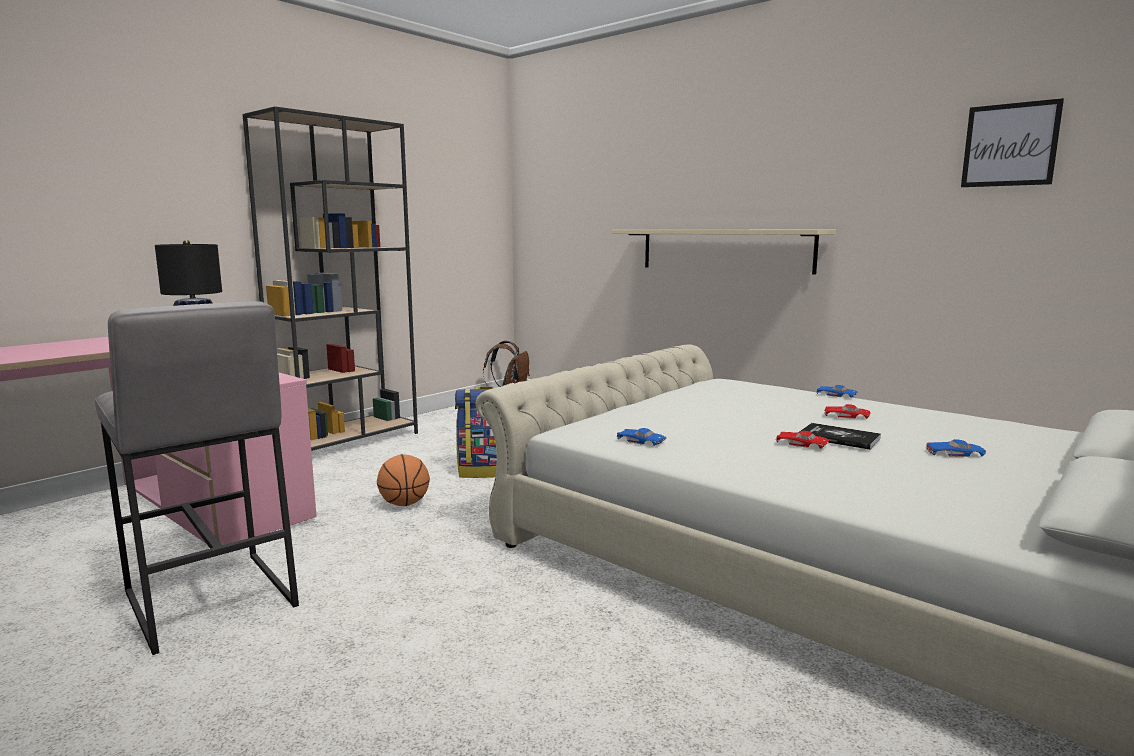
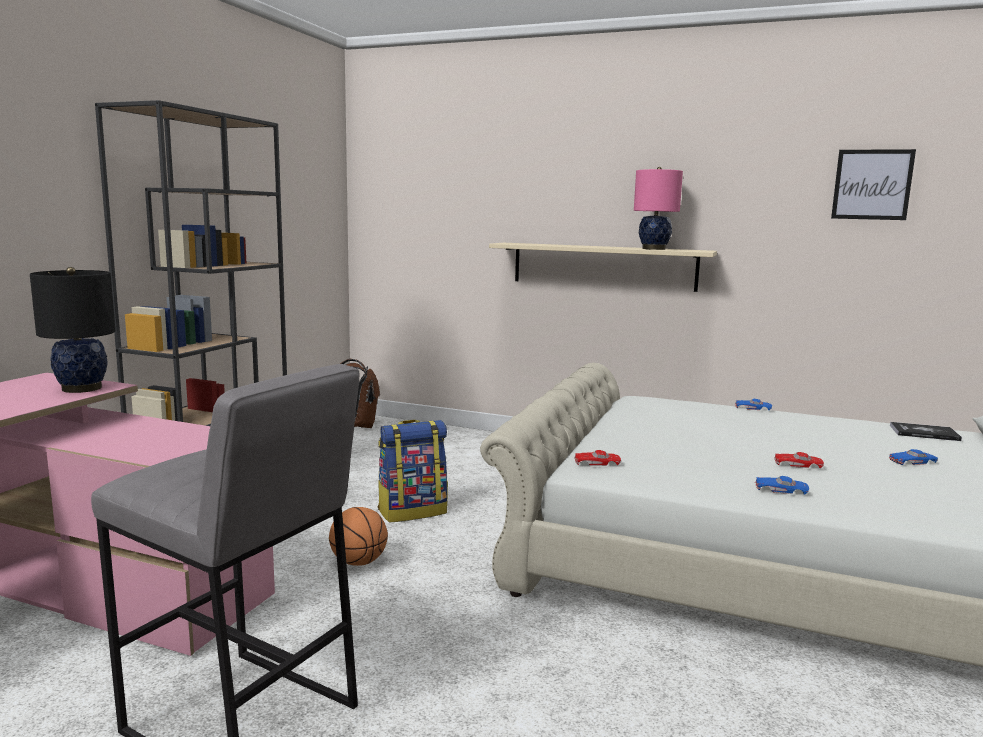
camera: 20 degrees left, 0 degrees up
(641, 441) = (664, 475): blue toy car -> blue toy car (781, 490)
(763, 229) = (653, 249): none -> pink table lamp
(839, 438) = (816, 455): book -> book (924, 433)
(846, 416) = (792, 430): red toy car -> red toy car (597, 463)

